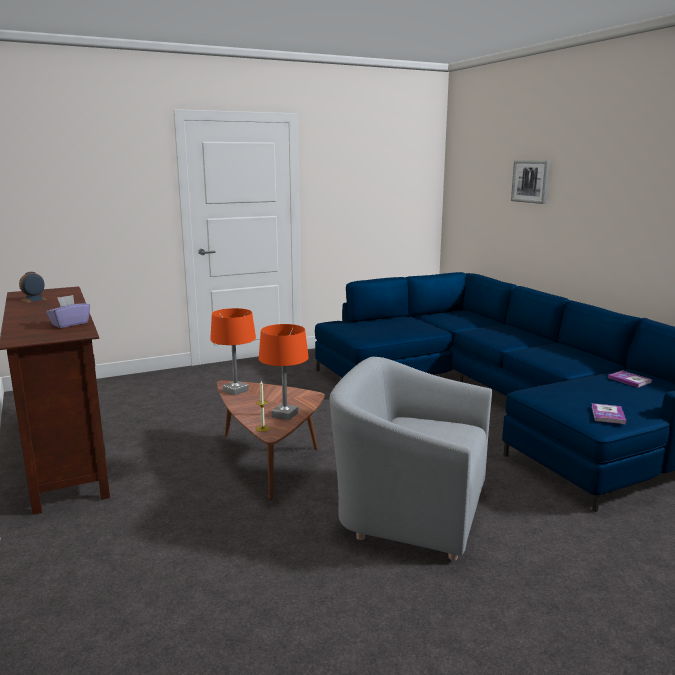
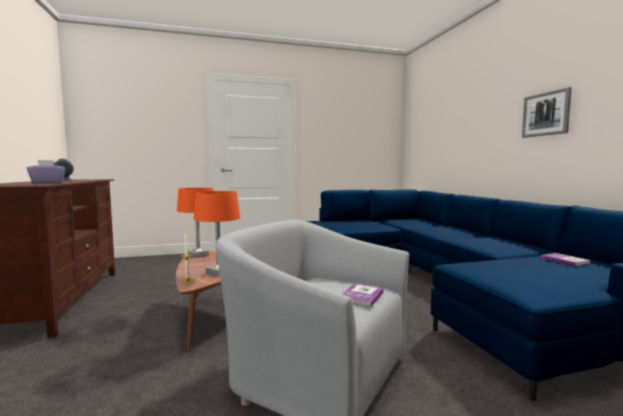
camera: 10 degrees right, 10 degrees down
(530, 181) = (465, 114): picture -> picture (546, 114)
(608, 415) = (542, 286): book -> book (361, 296)

